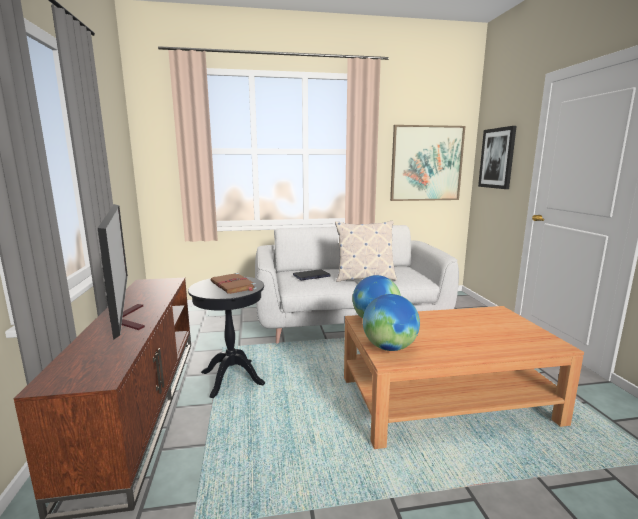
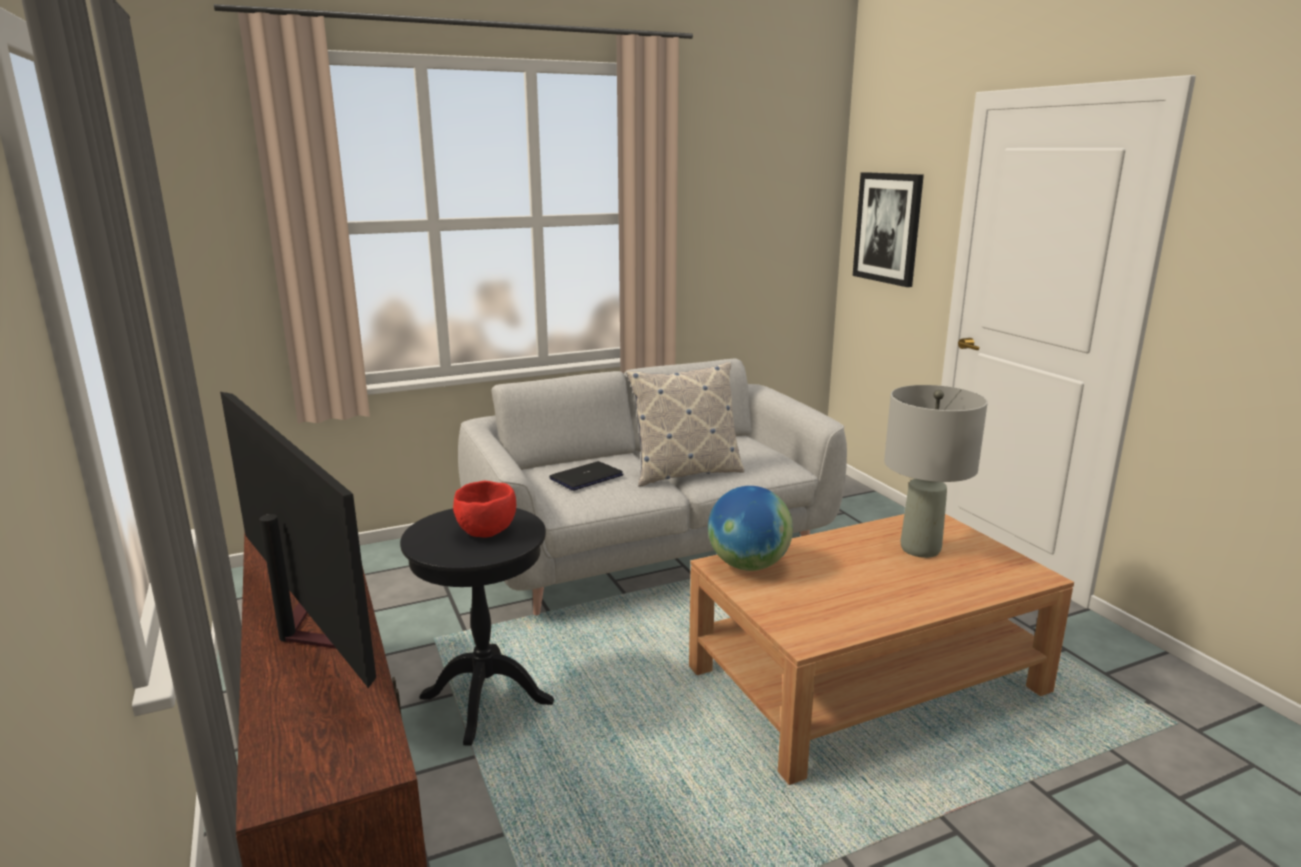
camera: 15 degrees left, 5 degrees up
(233, 285) = (487, 531): brown book -> red bowl
(389, 348) = (796, 616): globe -> none
(426, 163) = (761, 234): picture -> none
(485, 324) = (921, 549): none -> grey table lamp

